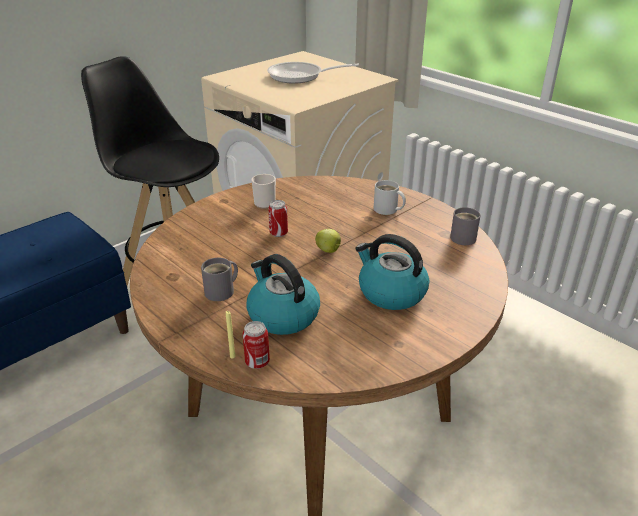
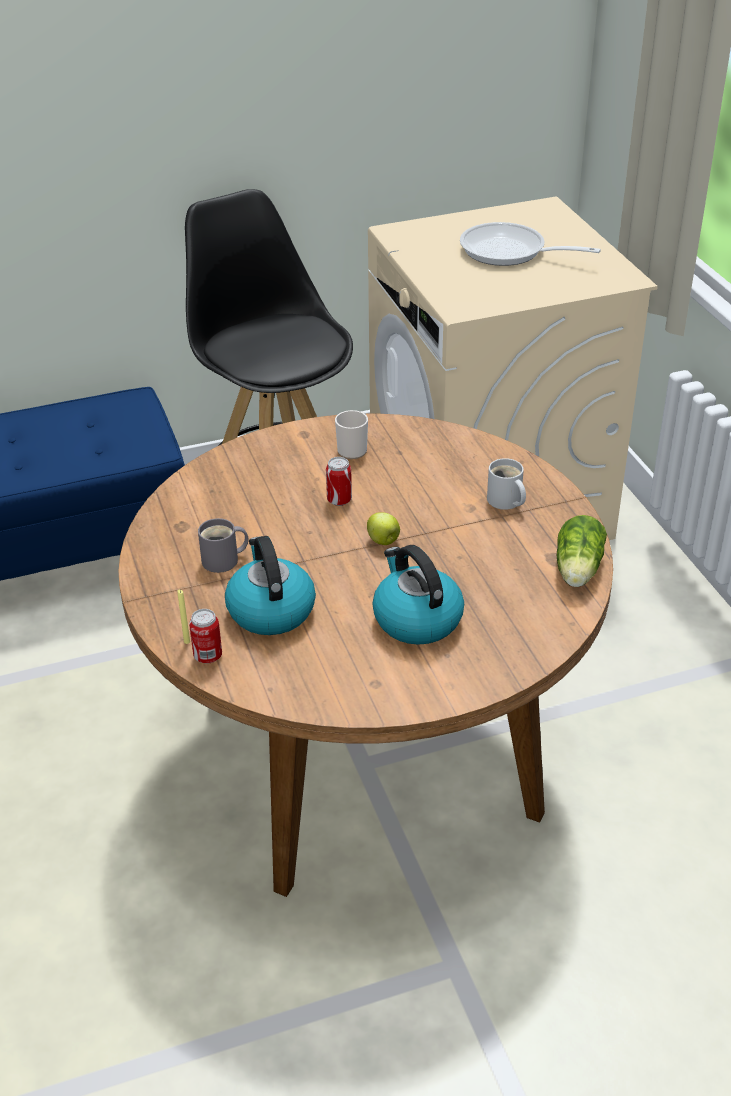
camera: 25 degrees right, 5 degrees up
(465, 237) = (577, 571): grey mug -> lettuce

